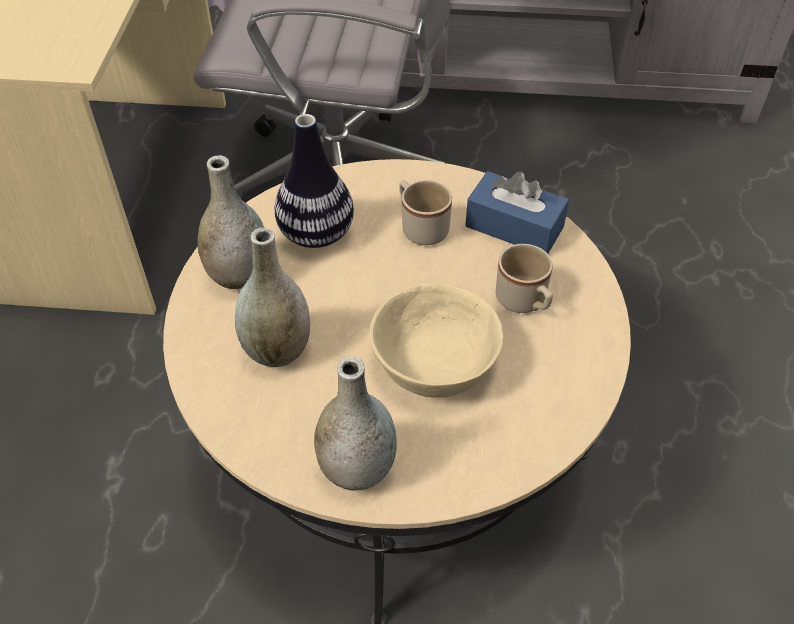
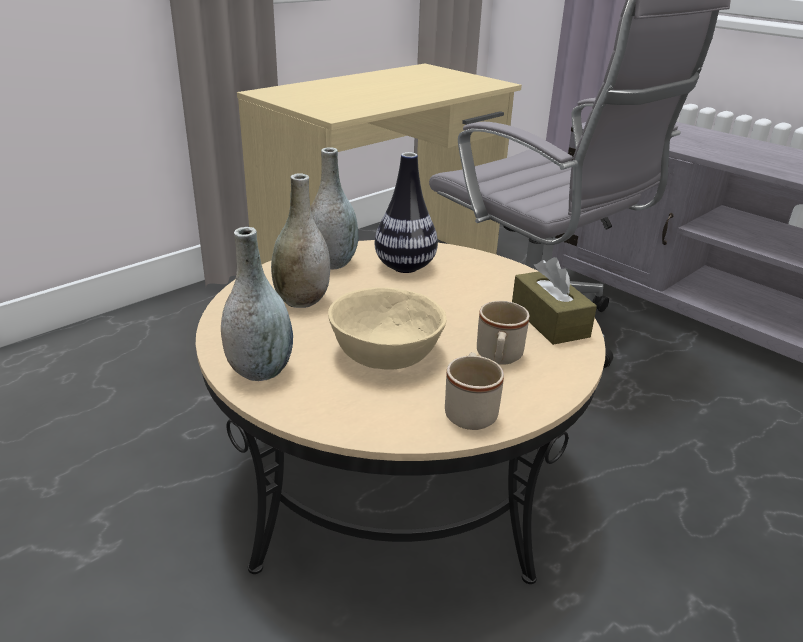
camera: 40 degrees right, 20 degrees down
(420, 227) = (478, 292): beige mug -> beige mug (470, 410)
(514, 227) = (549, 321): blue tissue box -> brown tissue box

